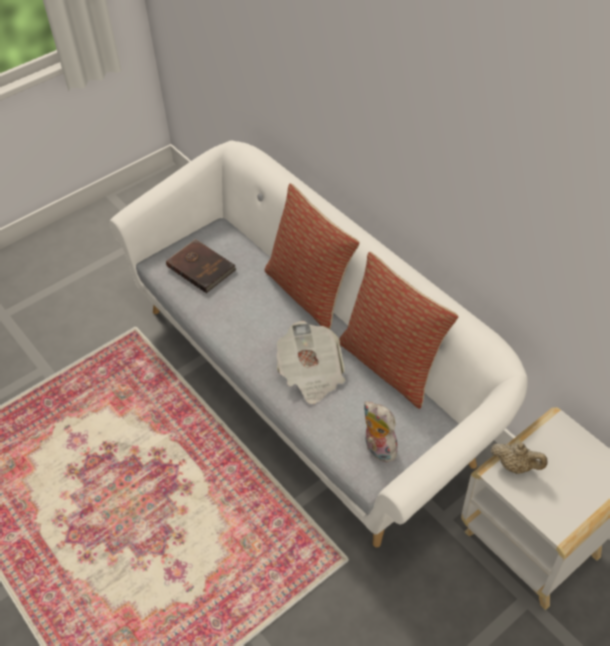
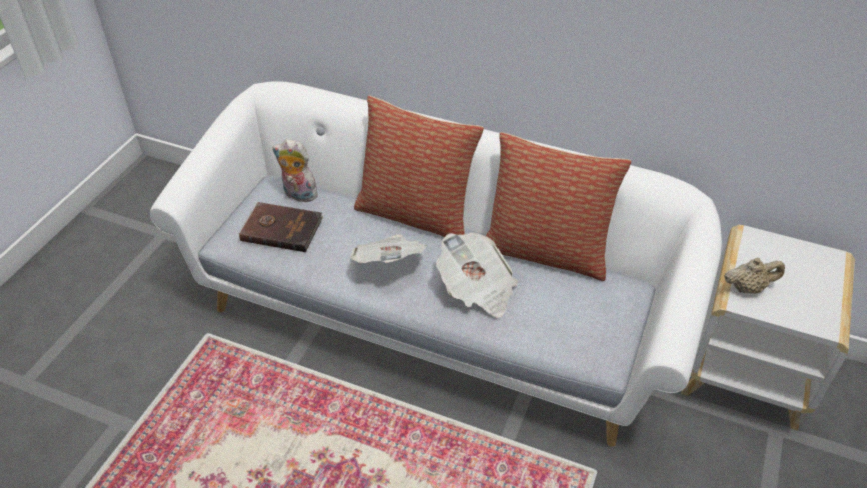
camera: 30 degrees left, 5 degrees down
(260, 326) = (389, 263): none -> newspaper
(377, 449) = (594, 334): plush toy -> plush toy (298, 195)

